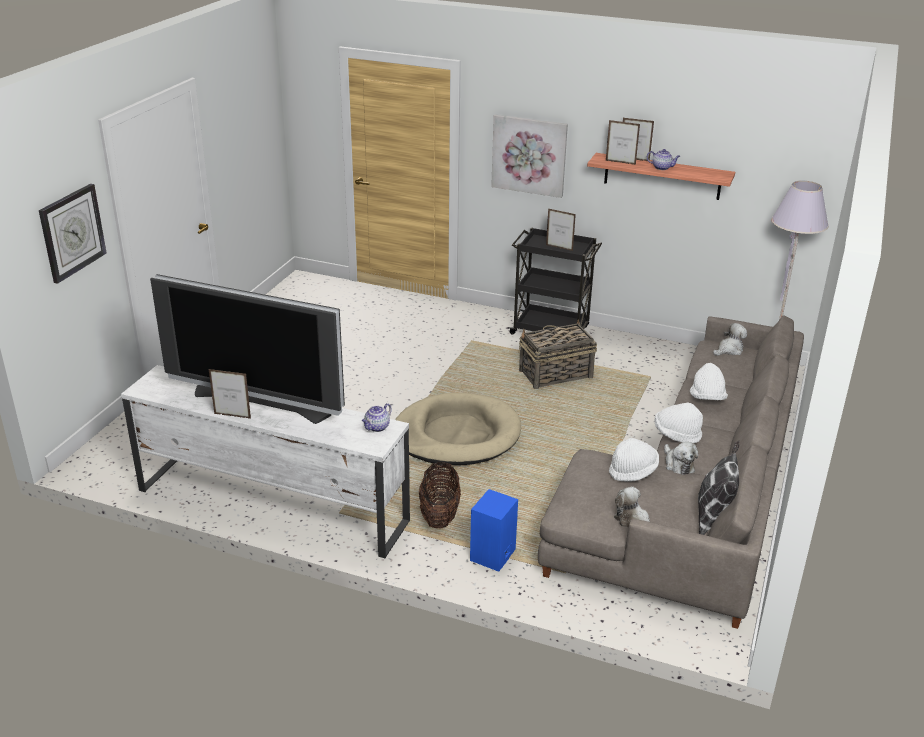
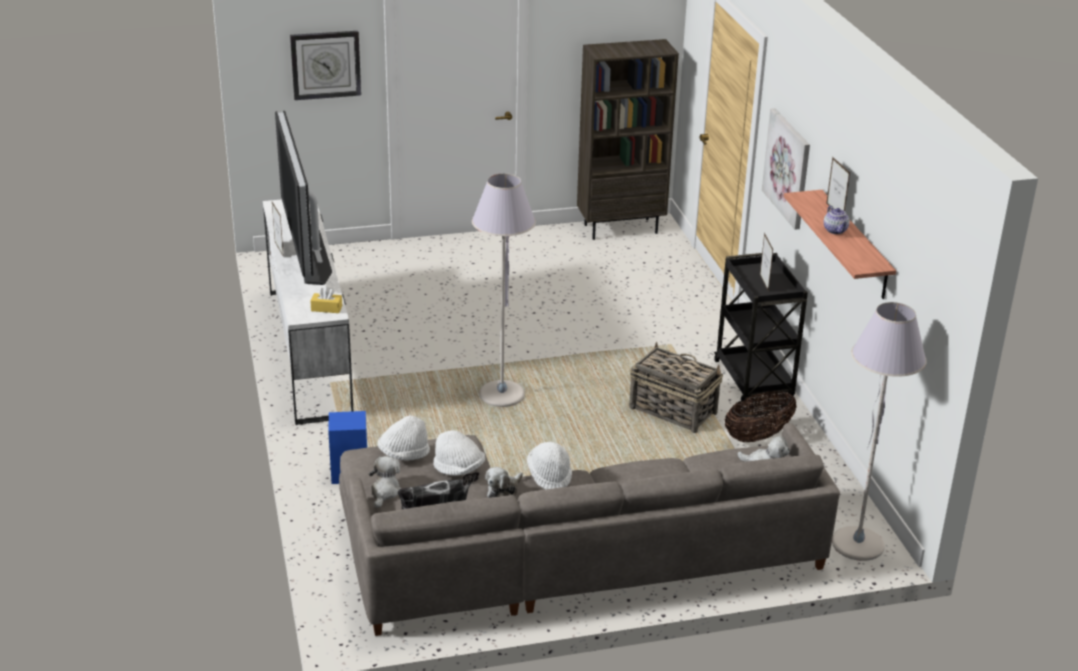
camera: 55 degrees right, 0 degrees up
(288, 294) = (621, 228): none -> brown bookcase
(377, 427) = (326, 308): teapot -> yellow tissue box
(439, 514) = (377, 429): basket -> basket (758, 436)
(456, 435) = (501, 395): beige dog bed -> grey floor lamp
(620, 162) = (813, 207): picture frame -> none
(707, 398) = (641, 476): white hat -> white hat (403, 454)

